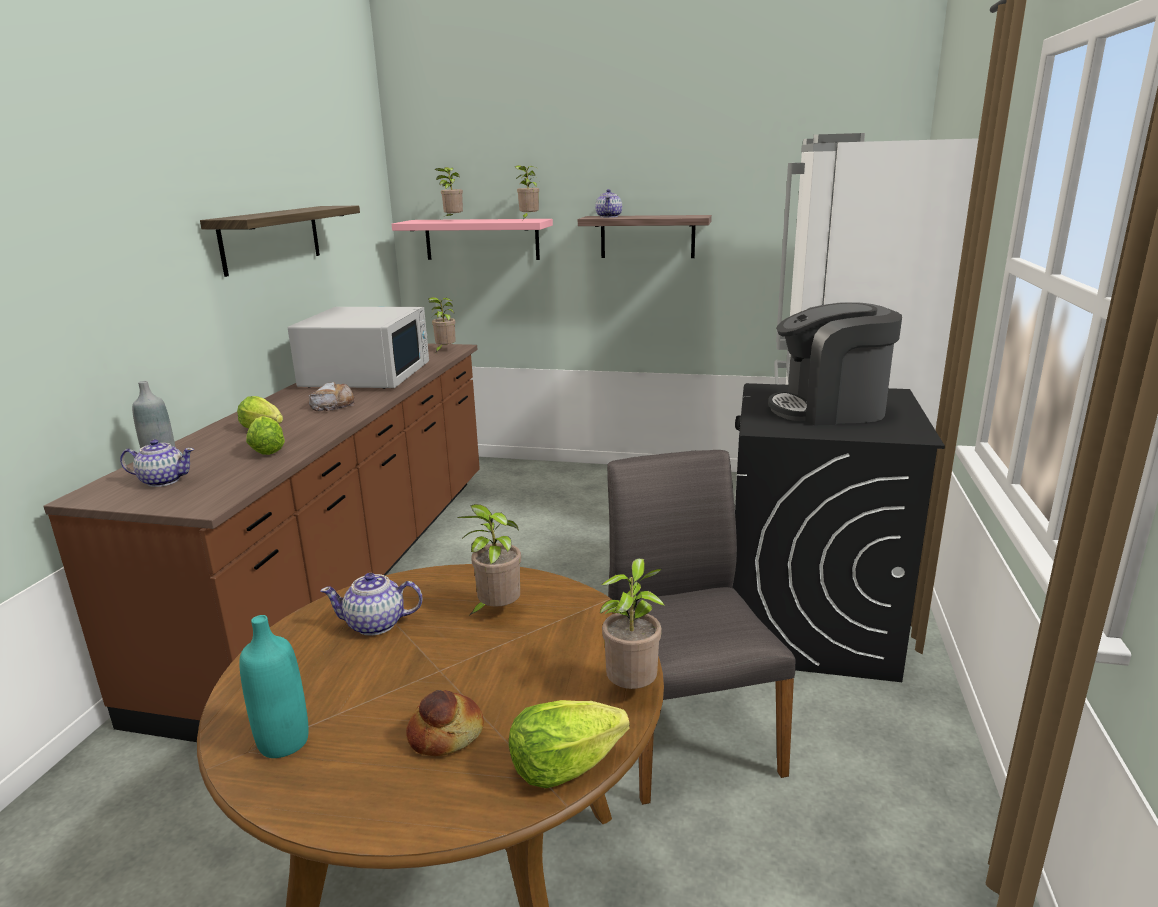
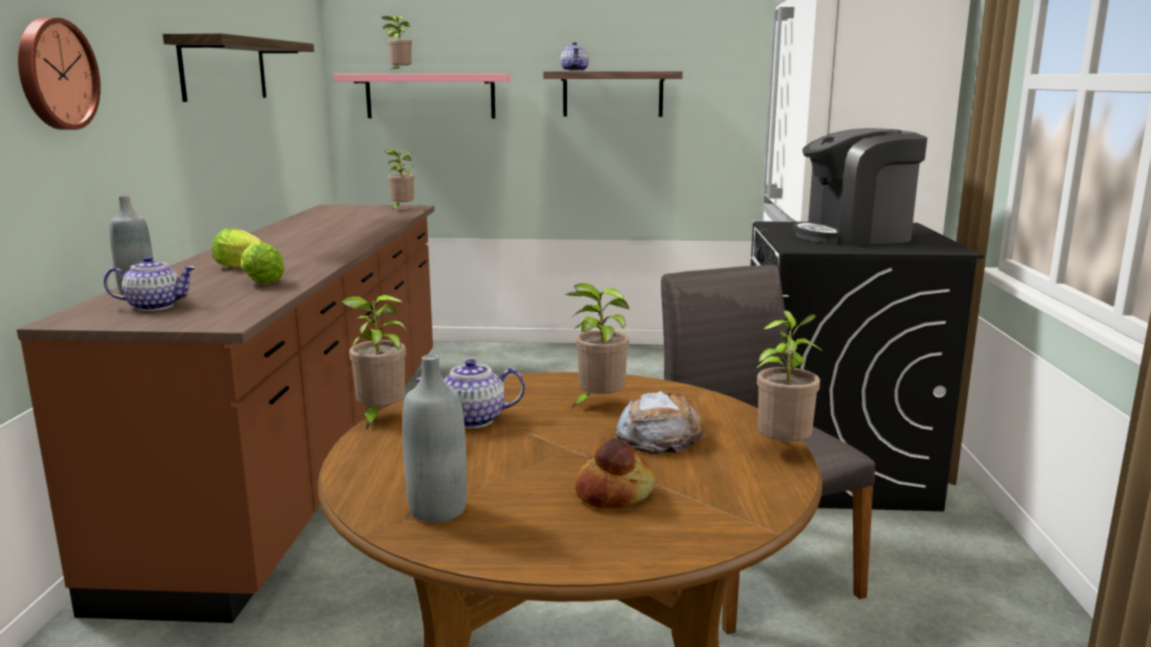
camera: 10 degrees left, 5 degrees down
(81, 279) = (55, 74): none -> wall clock
(283, 742) = (437, 510): turquoise bottle -> grey bottle
(333, 405) = (308, 248): bread -> bread (658, 436)
(367, 375) = (328, 227): white microwave -> none
(528, 219) = (485, 73): potted plant -> potted plant (379, 418)
(563, 766) = (755, 507): lettuce -> none

